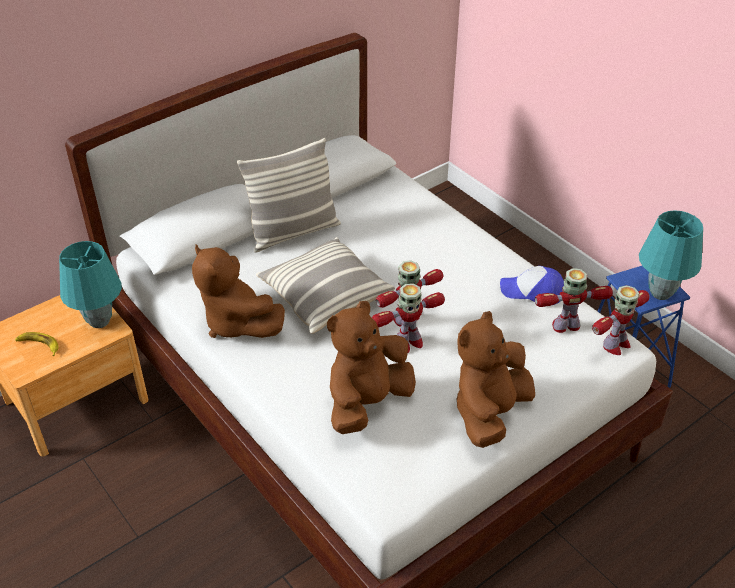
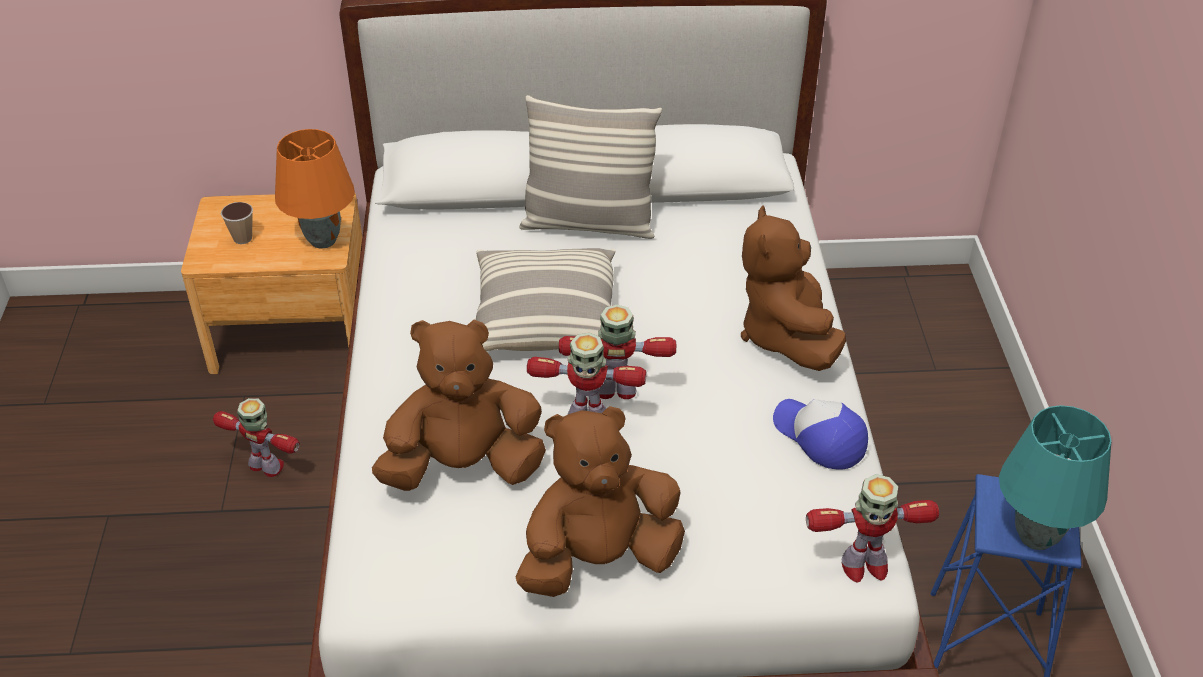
camera: 35 degrees right, 0 degrees up
(39, 345) = (242, 238): banana -> cup
(99, 321) = (322, 240): turquoise table lamp -> orange table lamp
(237, 323) = (418, 301): brown plush toy -> brown plush toy (786, 336)
(566, 326) = (819, 505): toy robot -> toy robot (267, 467)

